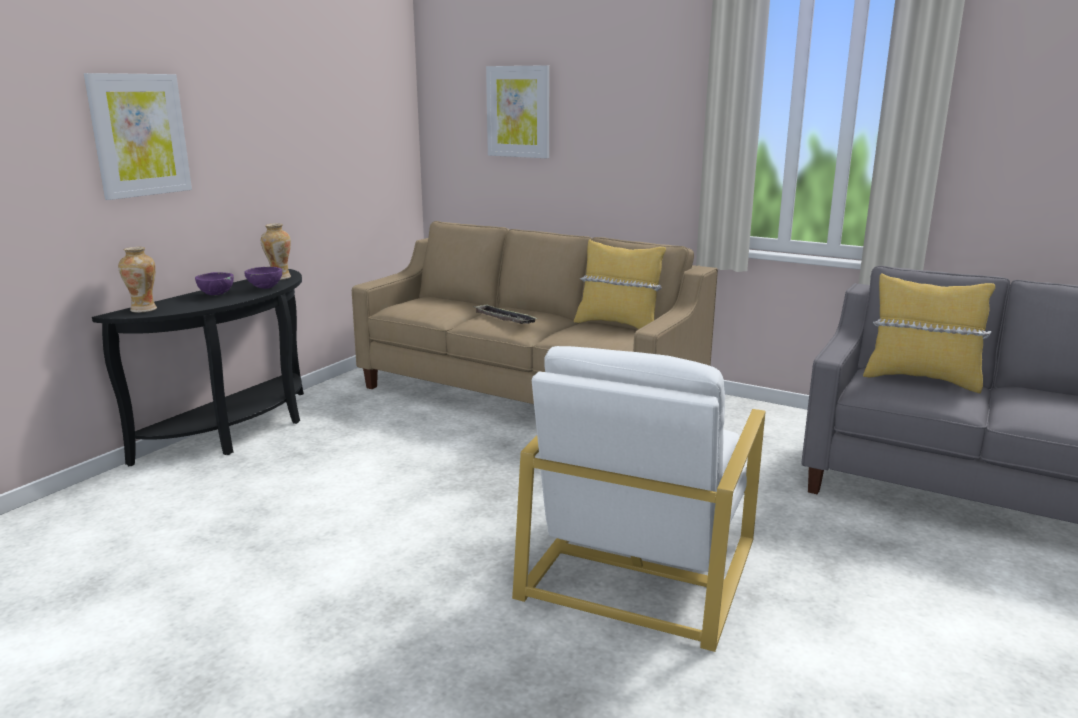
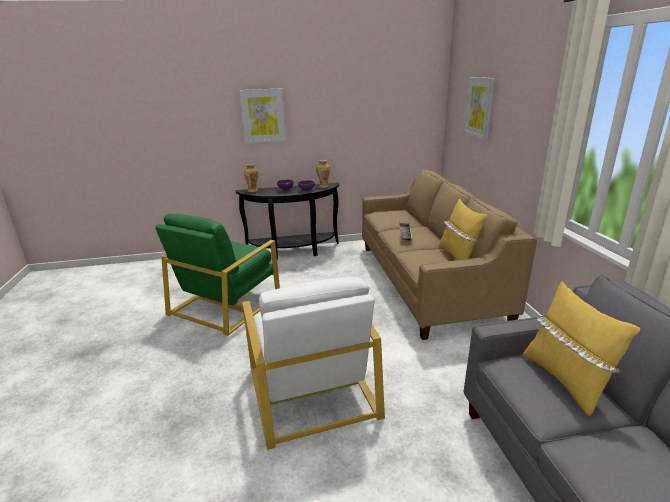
camera: 50 degrees right, 5 degrees up
(272, 549) = (226, 304): none -> green armchair
(640, 565) = (312, 390): white armchair -> white armchair turned 90 degrees counterclockwise

